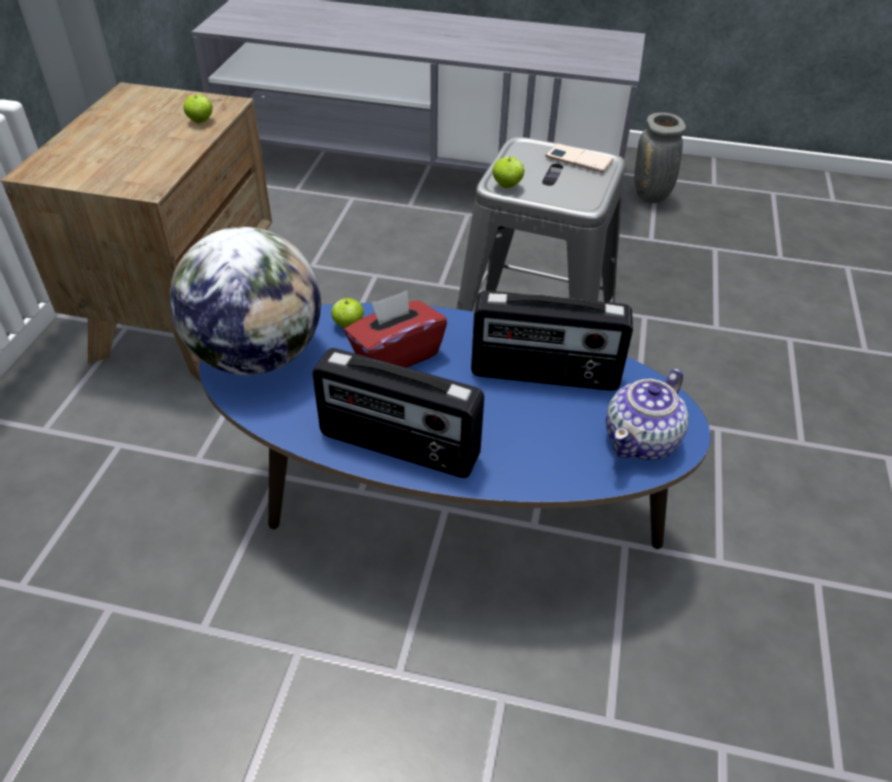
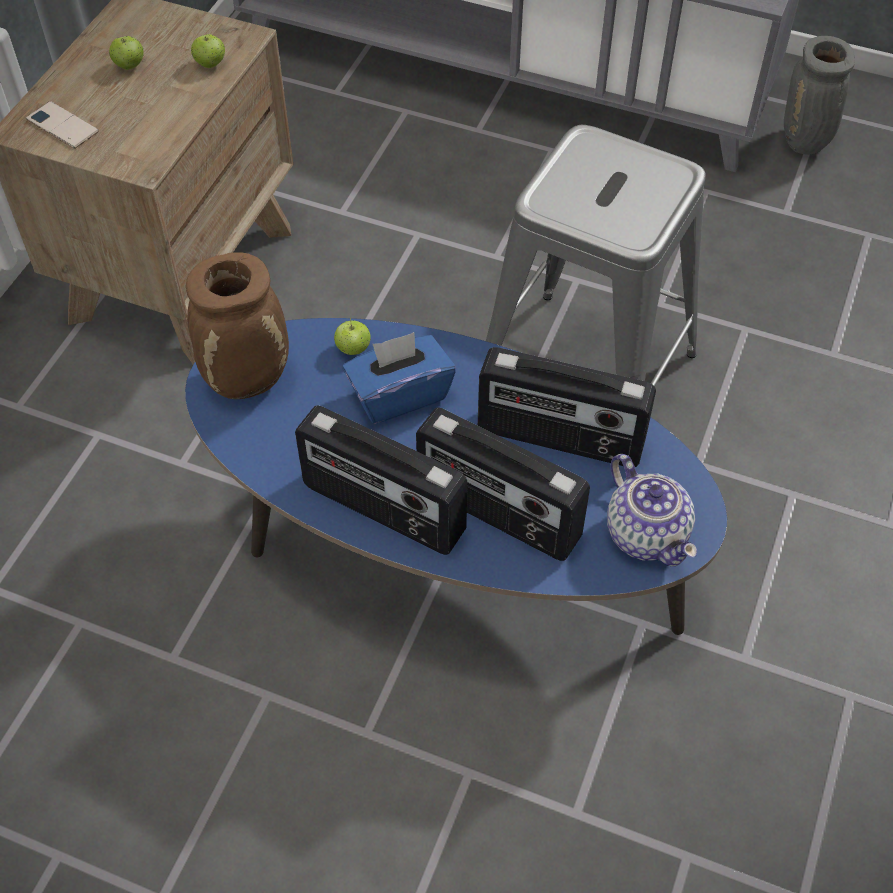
camera: 10 degrees right, 10 degrees up
(257, 356) = (249, 379): globe -> brown vase
(395, 355) = (399, 395): red tissue box -> blue tissue box
(504, 439) = (497, 514): none -> radio
(507, 185) = (551, 203): apple -> apple (130, 66)
(579, 158) = (649, 168): phone -> phone (62, 126)
(642, 440) = (646, 533): teapot -> teapot turned 75 degrees counterclockwise

